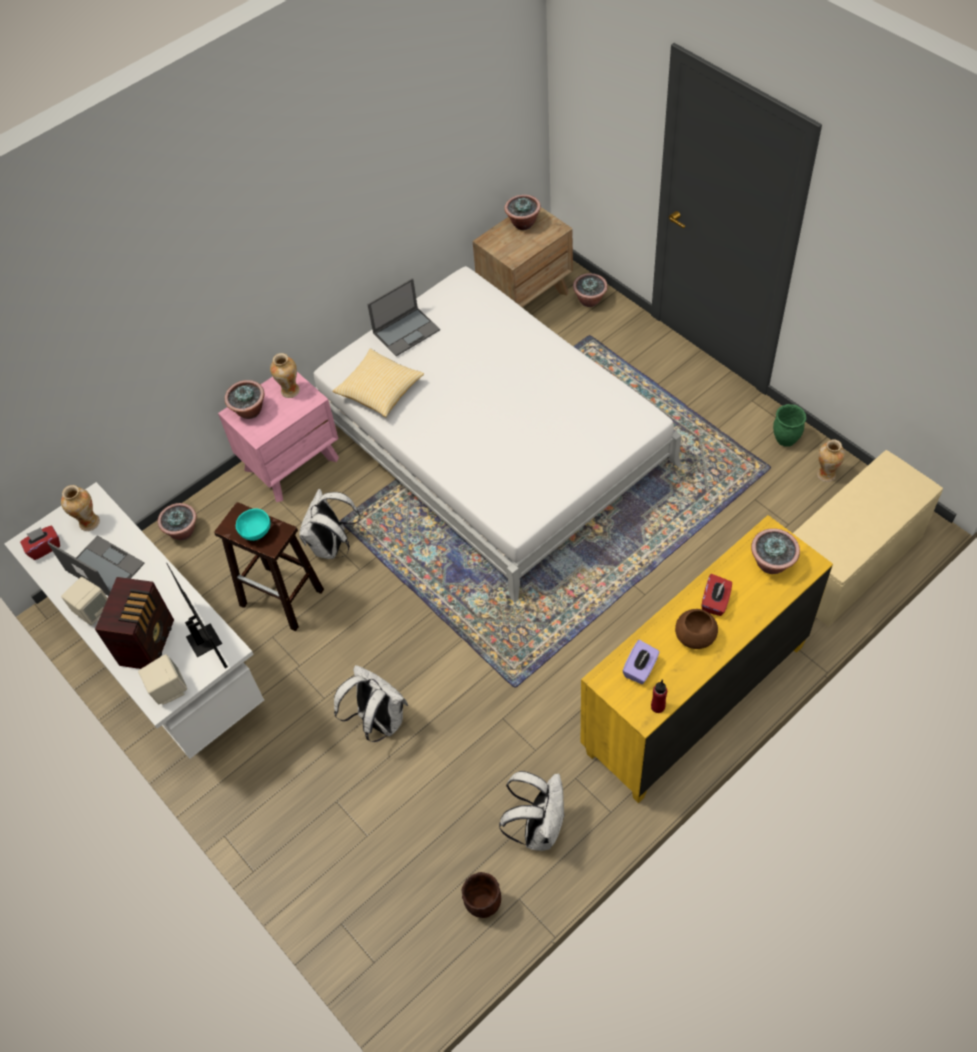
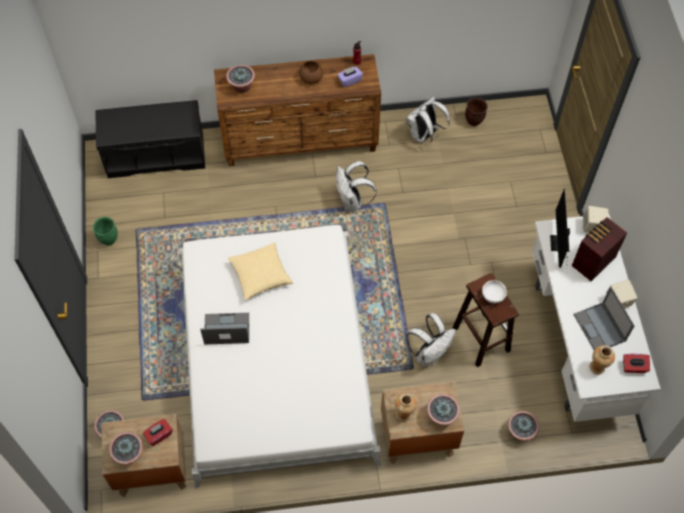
camera: 150 degrees left, 5 degrees up
(255, 532) = (493, 296): turquoise bowl -> white bowl
(292, 463) = (417, 437): pink nightstand -> brown nightstand
(378, 721) = (469, 231): white backpack -> white backpack (352, 201)
(380, 391) = (339, 386): pillow -> pillow (260, 275)
(407, 331) = (285, 423): laptop -> laptop (226, 329)
(694, 699) = (301, 142): yellow dresser -> brown dresser
(715, 602) = (286, 86): red tissue box -> red tissue box (159, 435)
(825, 474) = (112, 205): vase -> none
(849, 562) = (156, 154): beige bench -> black bench

